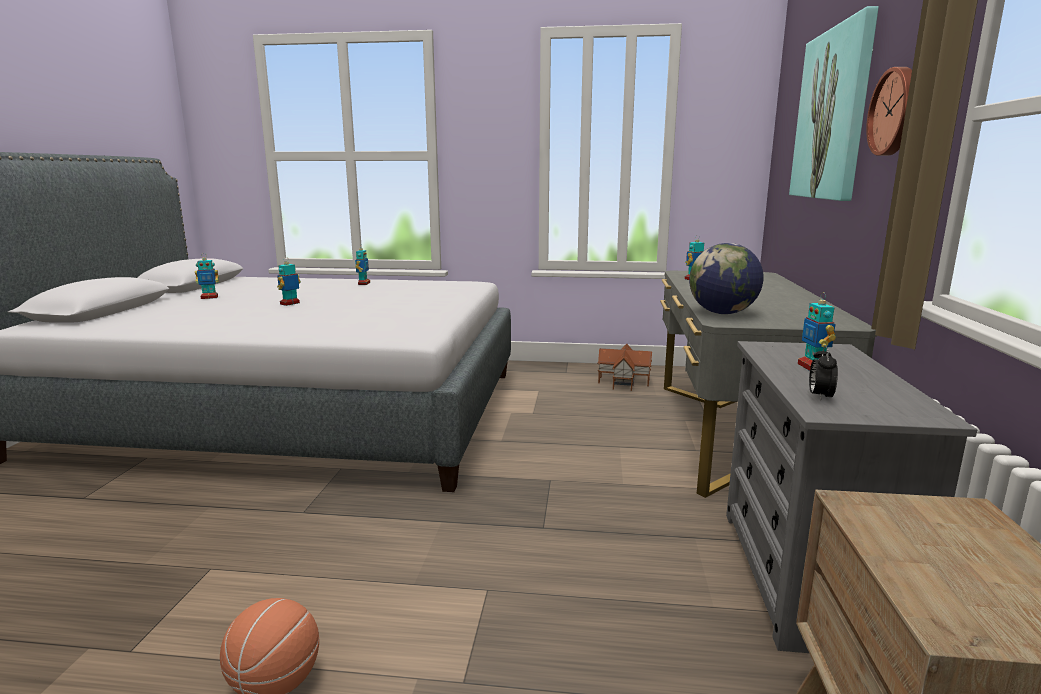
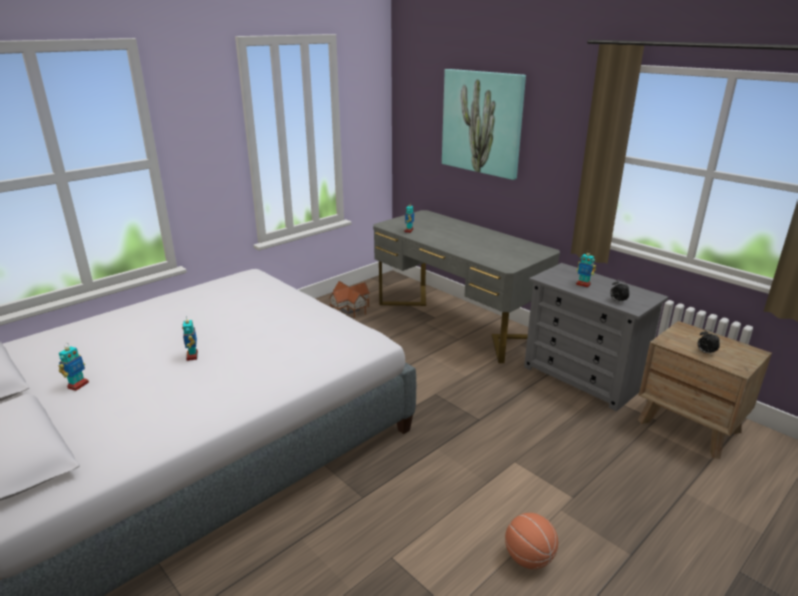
camera: 50 degrees left, 10 degrees up
(363, 283) = (168, 308): toy robot -> none
(722, 313) = (492, 260): globe -> none
(895, 112) = (553, 139): wall clock -> none
(918, 559) = (705, 352): none -> alarm clock

